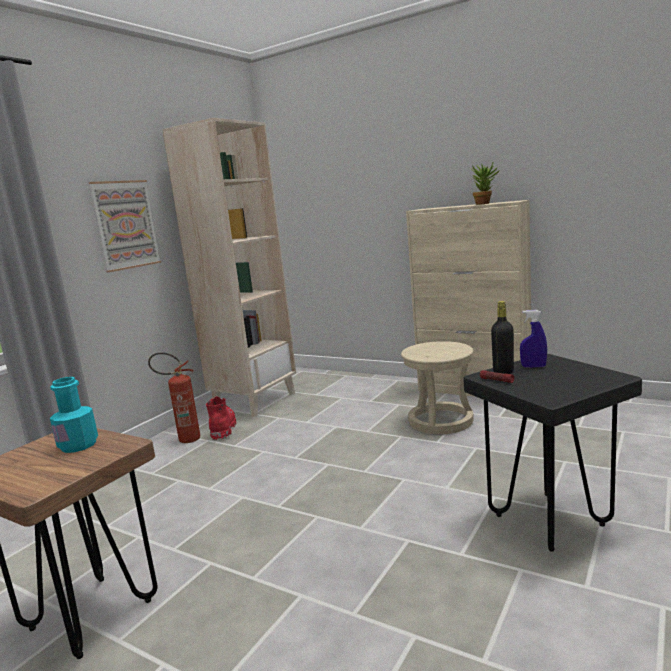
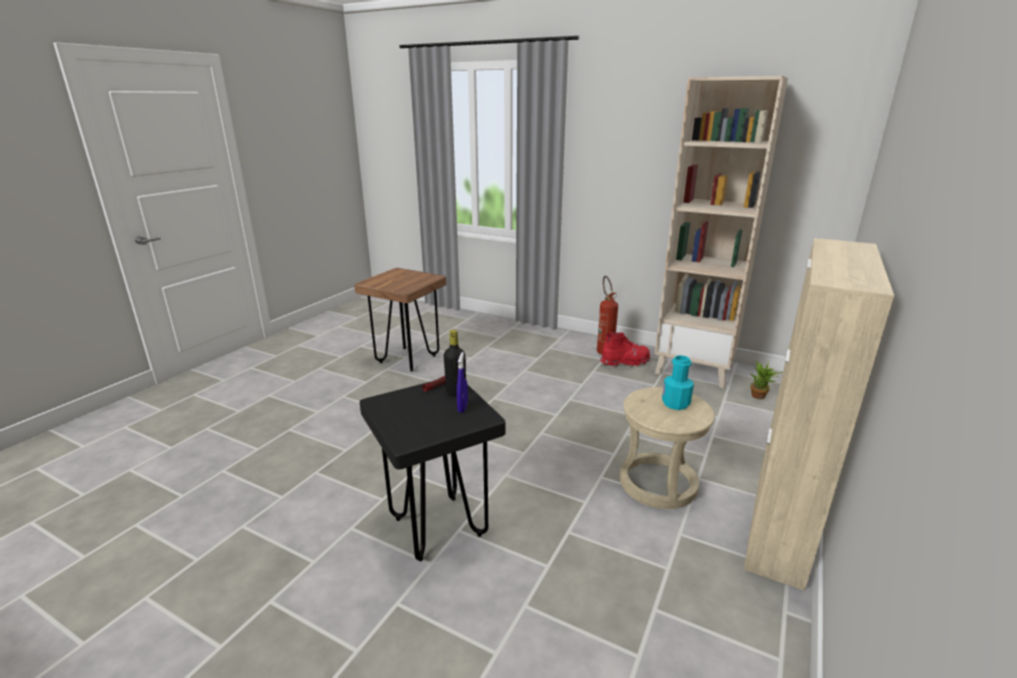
camera: 85 degrees right, 10 degrees up
(78, 445) = (413, 281): turquoise bottle -> turquoise bottle (675, 403)
(125, 225) = (637, 167): picture -> none
(485, 203) = (845, 269): potted plant -> potted plant (760, 397)

